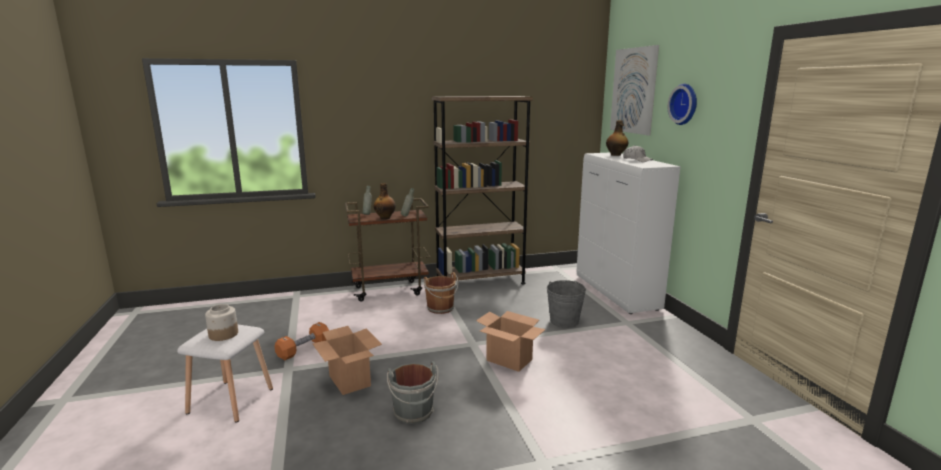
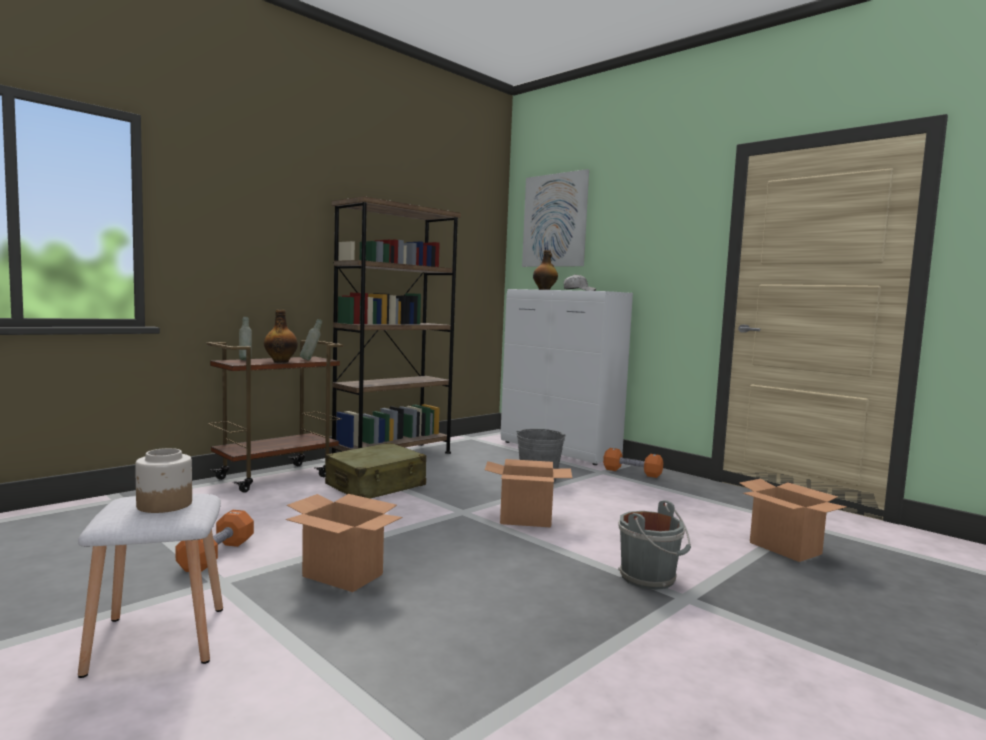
camera: 30 degrees left, 10 degrees down
(414, 413) = (480, 589): grey bucket -> grey bucket (650, 578)
(441, 309) = (376, 486): brown bucket -> beige suitcase
(654, 328) = (632, 472): none -> orange dumbbell
(685, 104) = (631, 228): wall clock -> none
(697, 442) = (786, 548): none -> cardboard box

